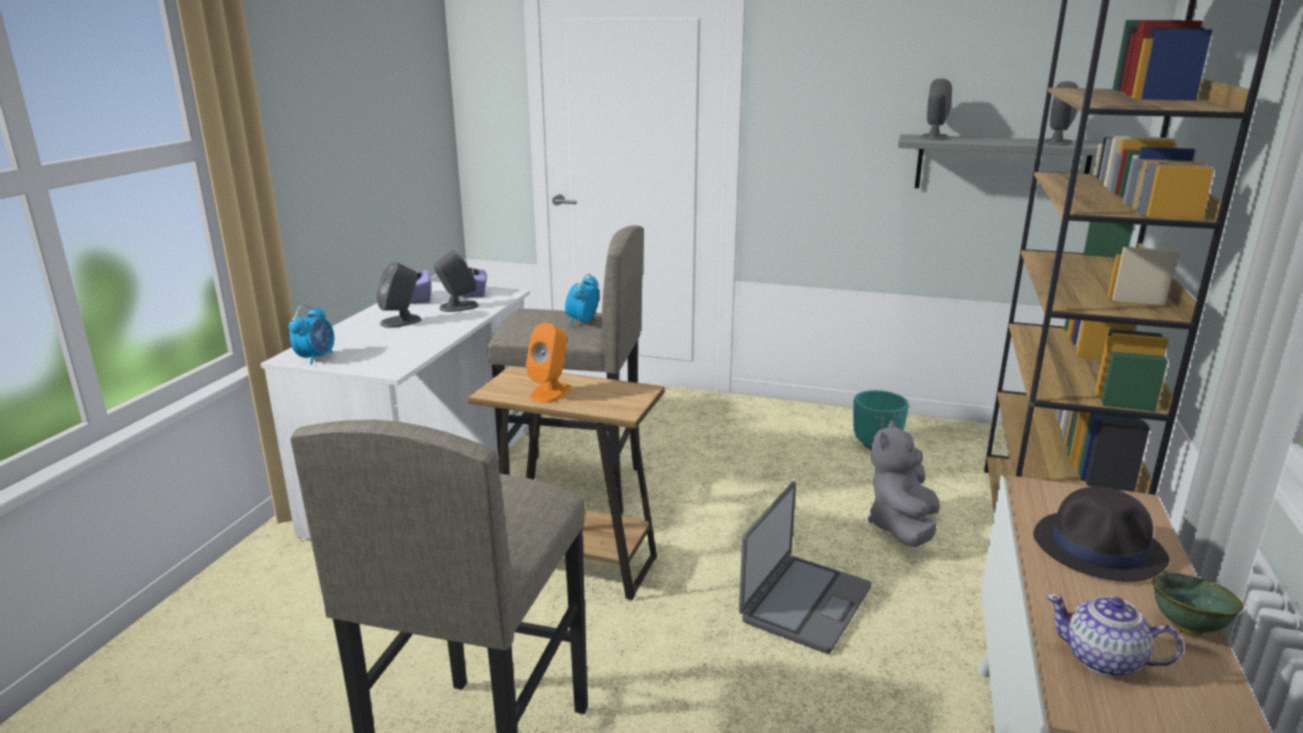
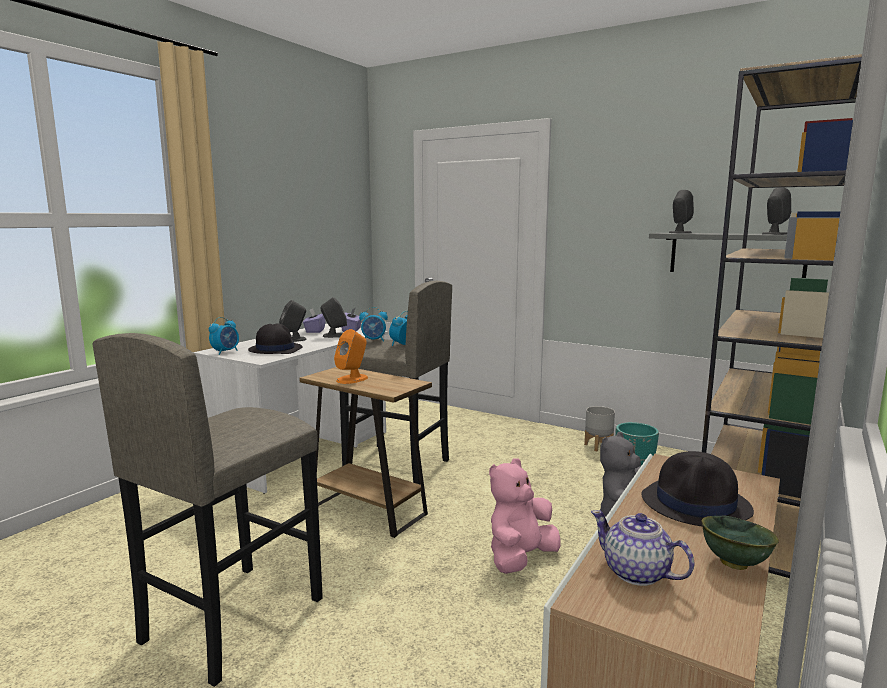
camera: 15 degrees right, 10 degrees down
(391, 345) = (275, 349): none -> black hat
(534, 317) = (373, 341): none -> alarm clock
(804, 603) = (520, 558): laptop -> pink plush toy
(821, 422) = (598, 446): none -> grey planter

